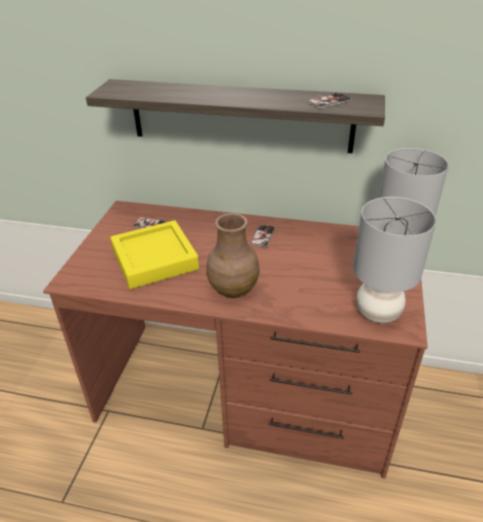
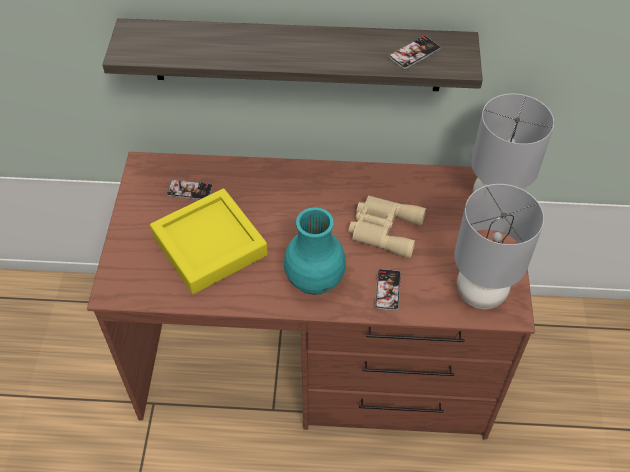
camera: 10 degrees left, 15 degrees up
(233, 288) = (314, 279): brown vase -> turquoise vase
(262, 236) = (333, 194): phone -> phone (387, 290)
(299, 261) = (383, 229): none -> beige binoculars

